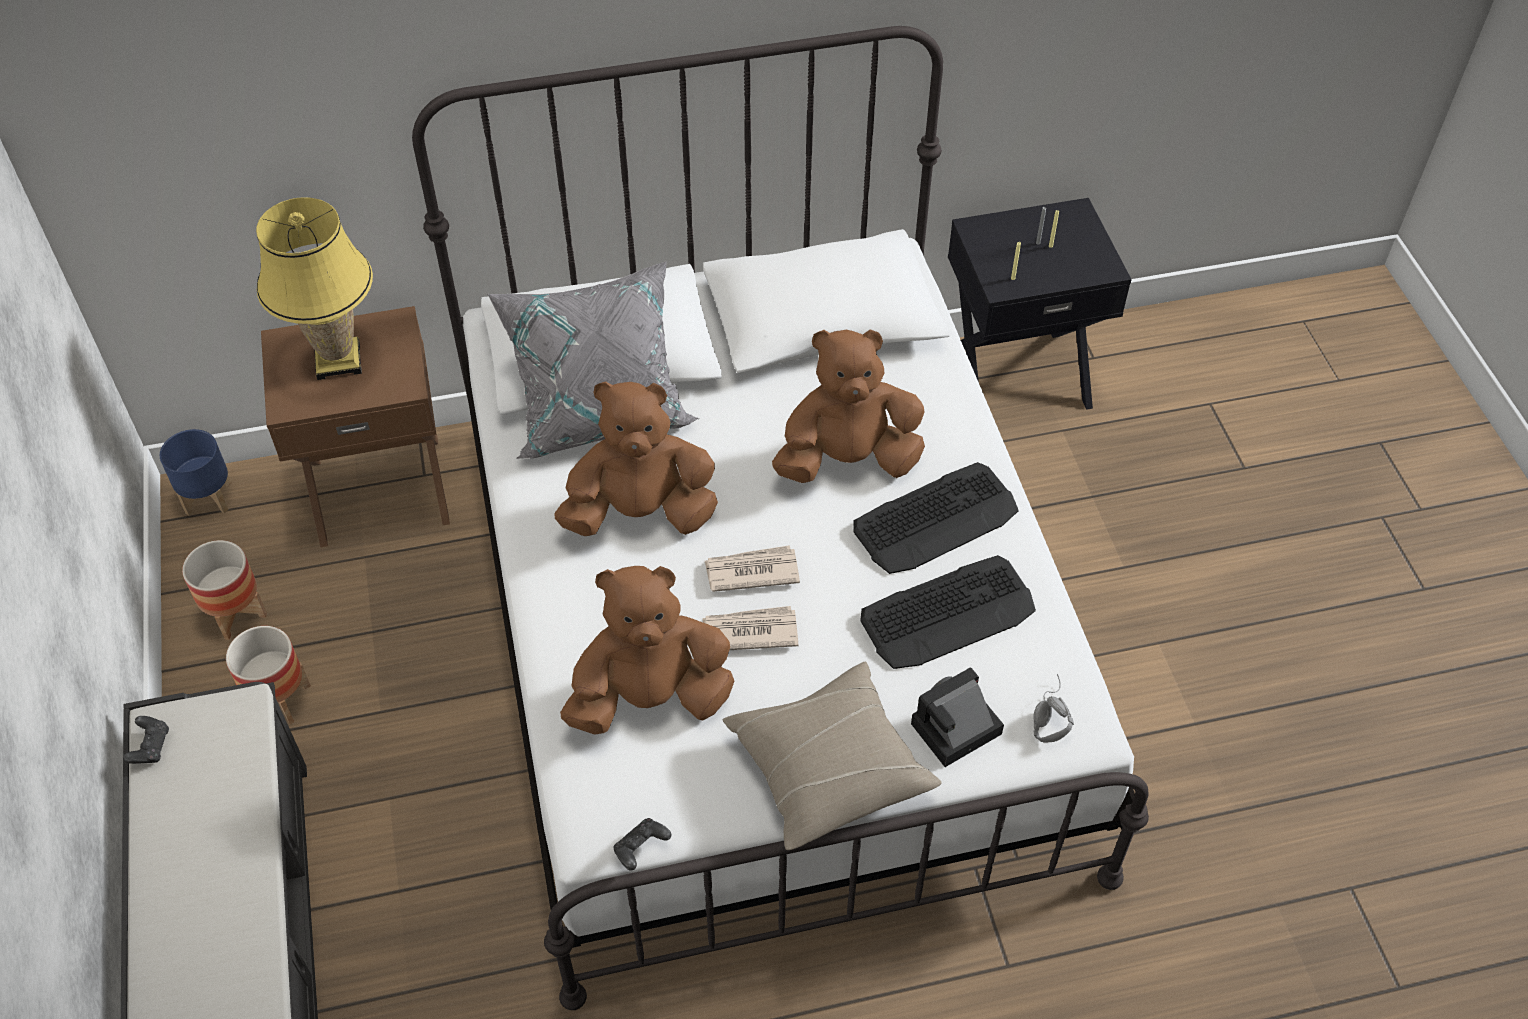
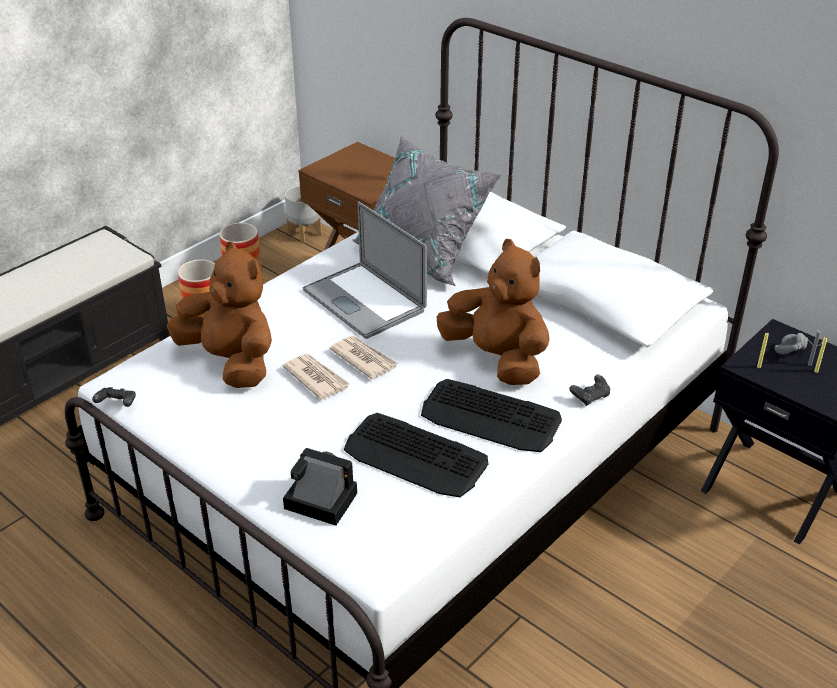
camera: 55 degrees right, 15 degrees down
(150, 747) = (86, 243): black game controller -> black game controller (590, 397)
(207, 498) = (304, 233): blue planter -> grey planter
(339, 360) = (364, 169): yellow table lamp -> none
(640, 512) = (364, 300): brown plush toy -> laptop
(828, 767) = (239, 455): beige pillow -> none
(1046, 713) = (375, 541): grey headphones -> grey headphones (796, 348)

